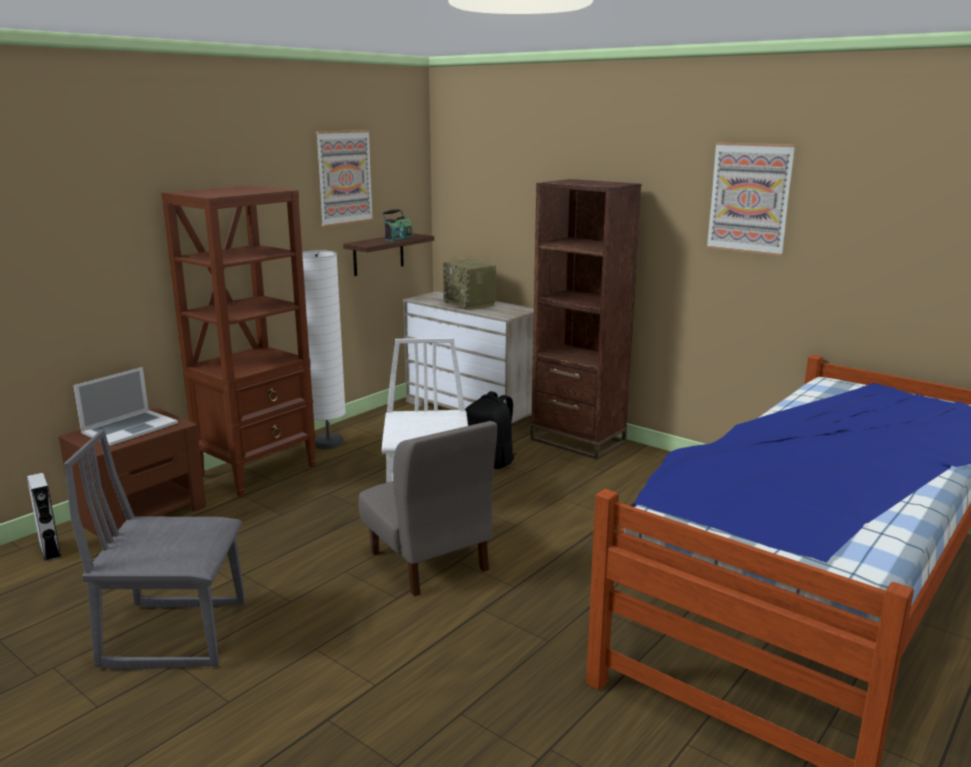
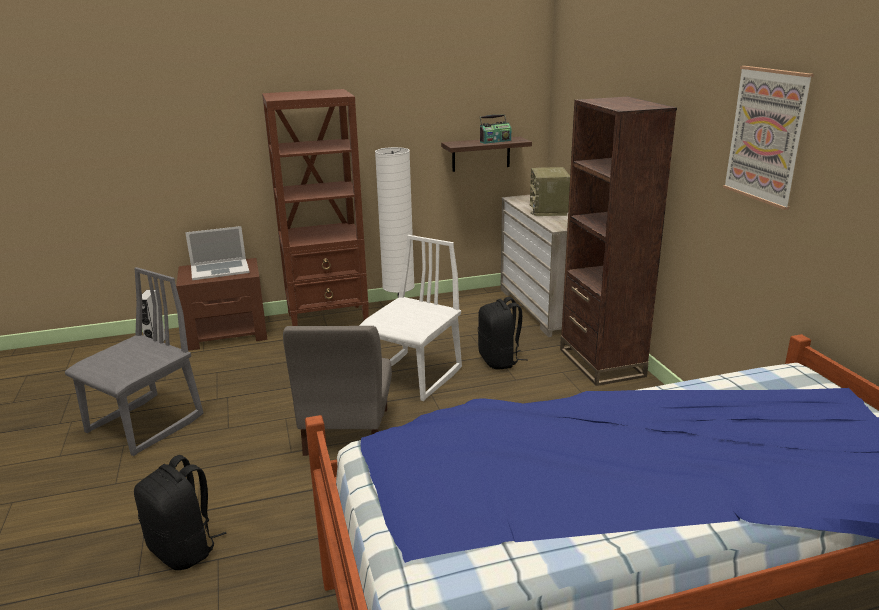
camera: 35 degrees right, 5 degrees up
(175, 633) = (146, 424): grey chair -> grey chair turned 90 degrees clockwise
(344, 177) = (445, 83): picture -> none
(412, 722) = (184, 549): none -> black backpack

